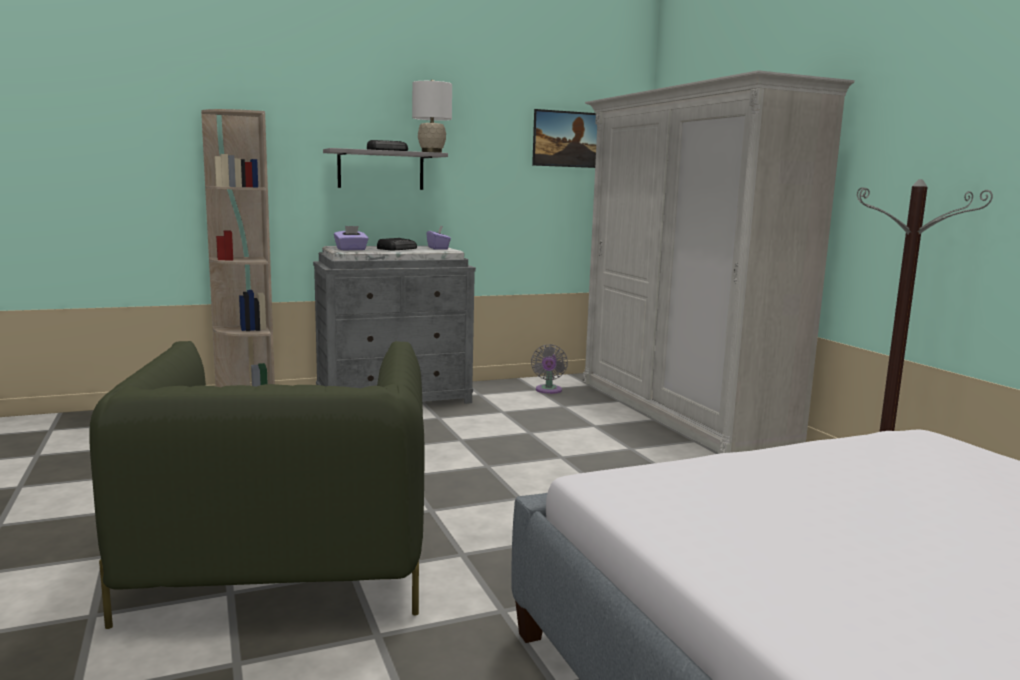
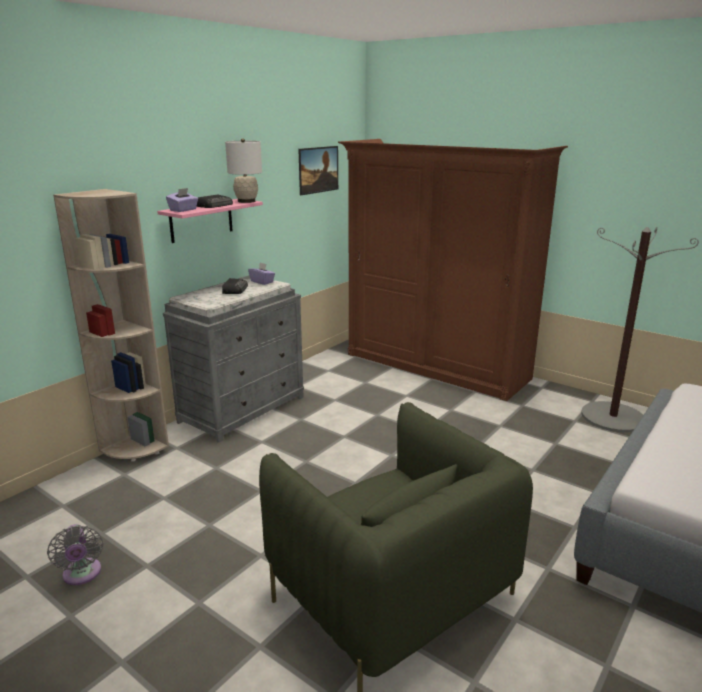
camera: 30 degrees left, 10 degrees up
(351, 249) = (209, 300): purple tissue box -> purple tissue box (183, 210)
(381, 170) = (201, 220): grey shelf -> pink shelf
(548, 390) = (337, 369): grey fan -> grey fan (82, 575)
(676, 411) = (435, 367): white wardrobe -> brown wardrobe

